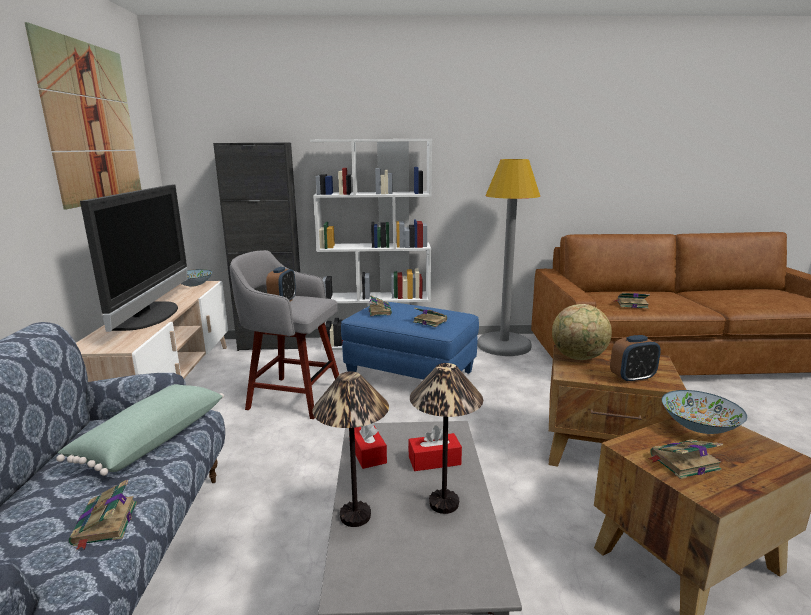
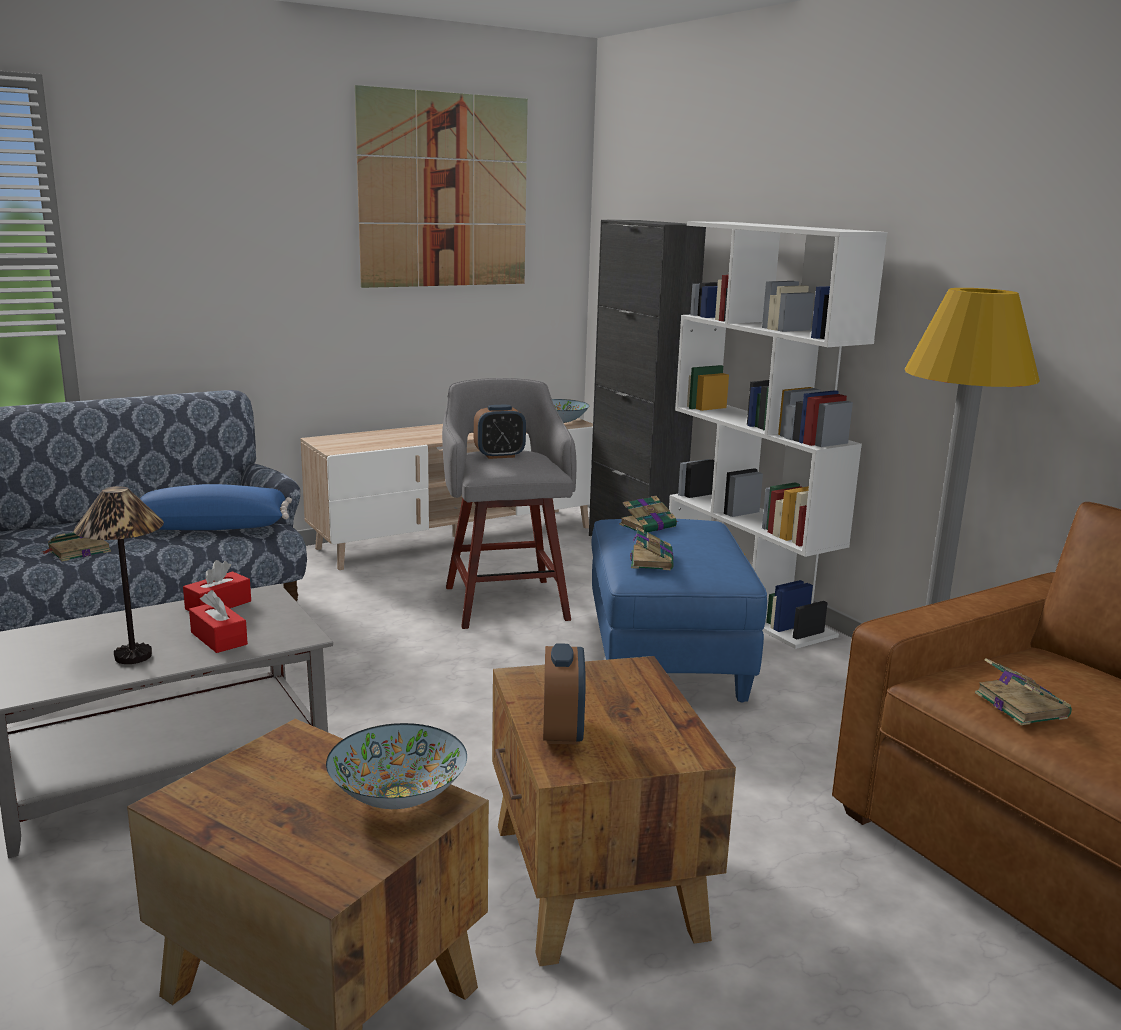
camera: 60 degrees right, 0 degrees up
(150, 439) = (213, 526): green pillow -> blue pillow
(151, 316) = (433, 435): television -> none
(356, 516) = (99, 623): table lamp -> none
(578, 358) = (611, 680): globe -> none
(632, 378) = (562, 732): alarm clock -> alarm clock turned 135 degrees counterclockwise
(683, 462) = (264, 780): book -> none

